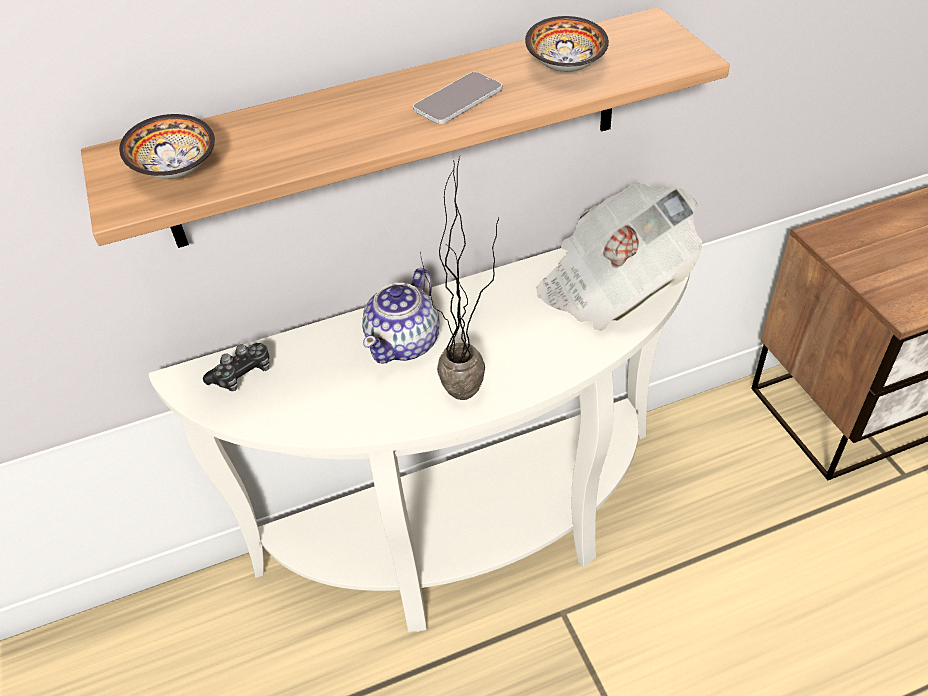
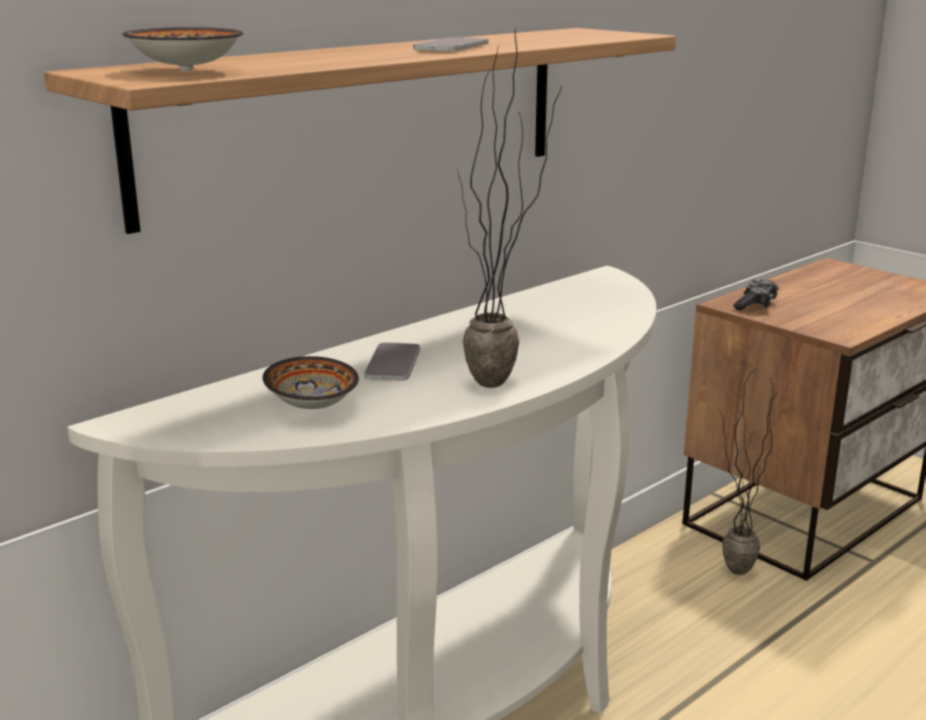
camera: 25 degrees left, 25 degrees down
(242, 373) = (204, 408): game controller -> game controller (756, 304)
(405, 342) = (393, 363): teapot -> phone
(564, 67) = (531, 38): bowl -> bowl (310, 407)
(613, 286) = (586, 307): newspaper -> none
(762, 455) = (729, 574): none -> potted plant

